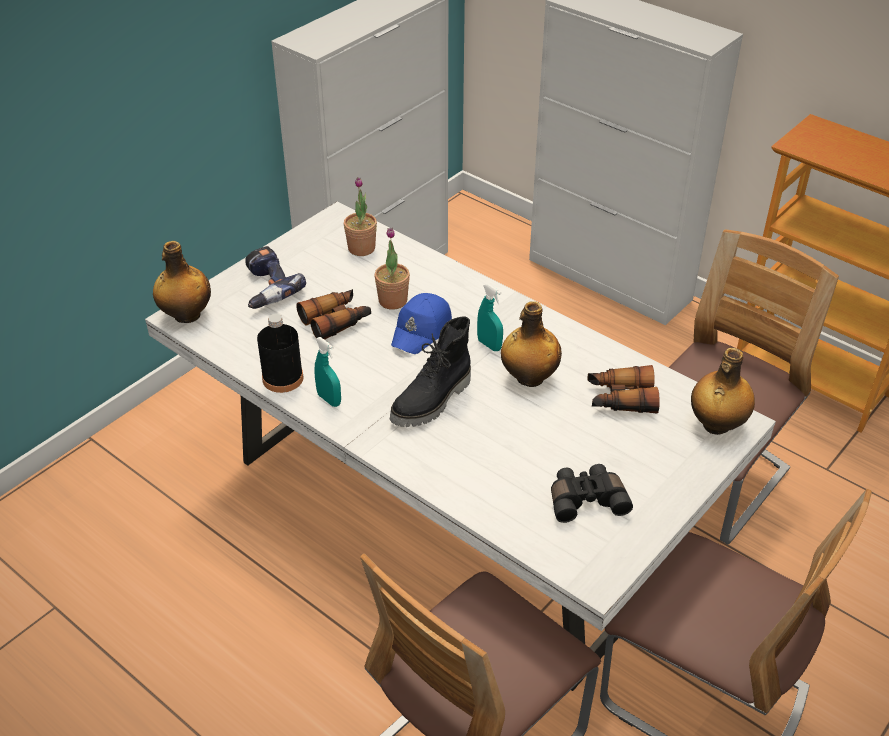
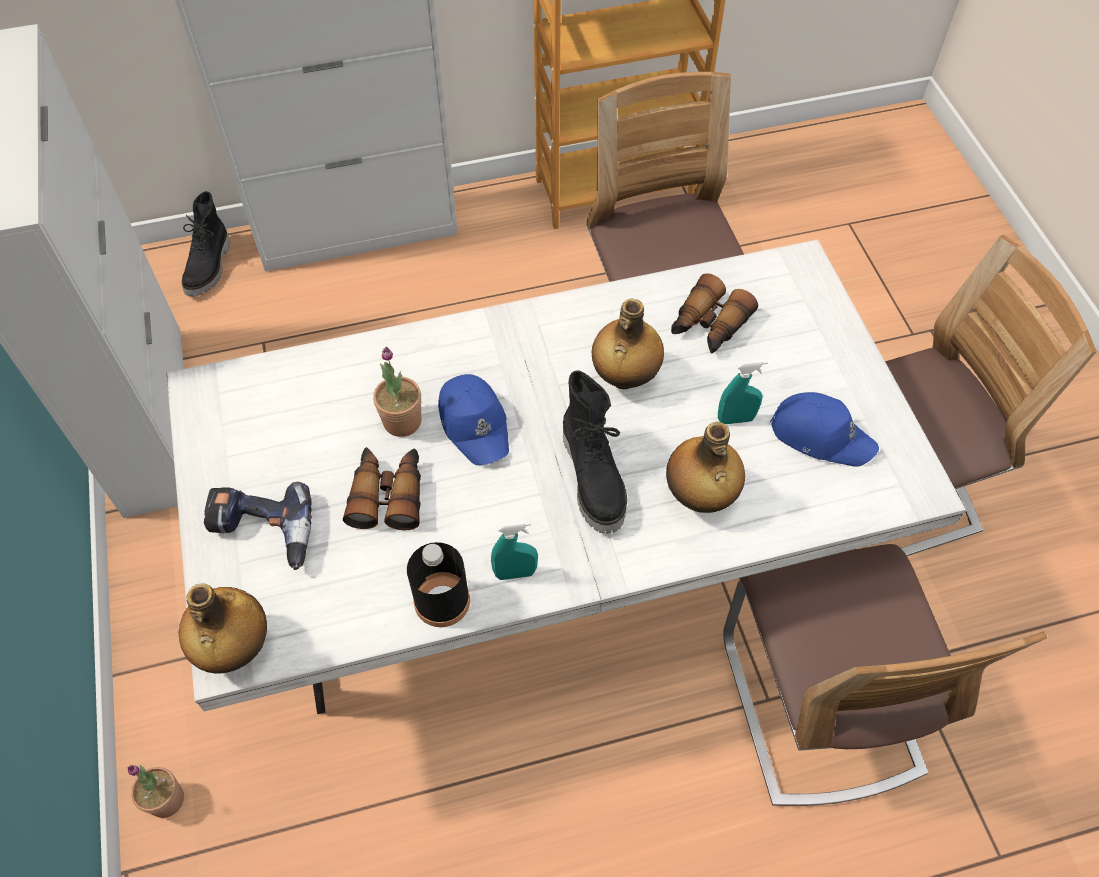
camera: 55 degrees left, 15 degrees up
(361, 248) = (281, 398): potted plant -> potted plant (166, 800)
(489, 345) = (548, 379): turquoise spray bottle -> turquoise spray bottle (736, 419)
(505, 237) = (210, 267): none -> black boot
(586, 499) = (820, 434): black binoculars -> blue cap
(716, 425) = (794, 281): bottle -> bottle (699, 497)

